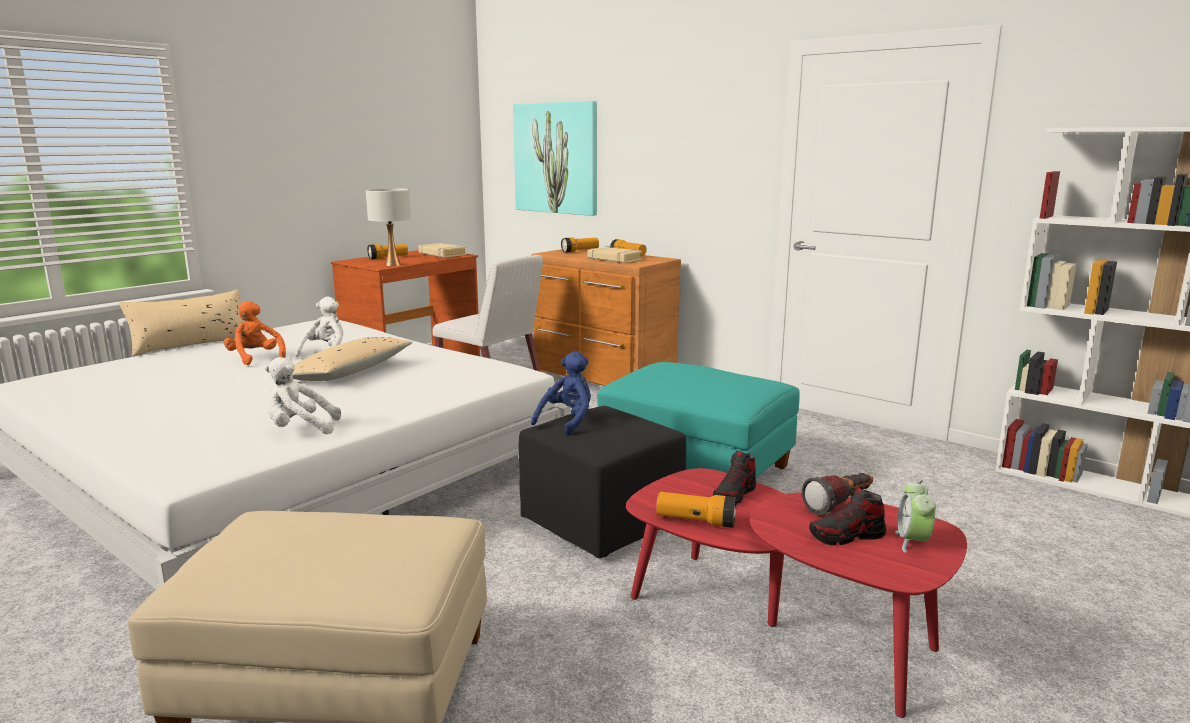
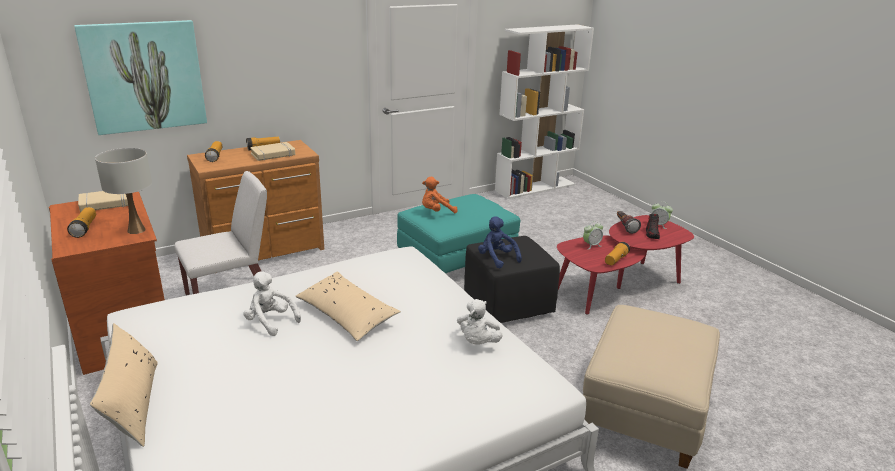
camera: 70 degrees left, 10 degrees up
(255, 358) = (252, 359): orange plush toy -> orange plush toy (436, 212)
(734, 495) = (591, 245): shoe -> alarm clock

